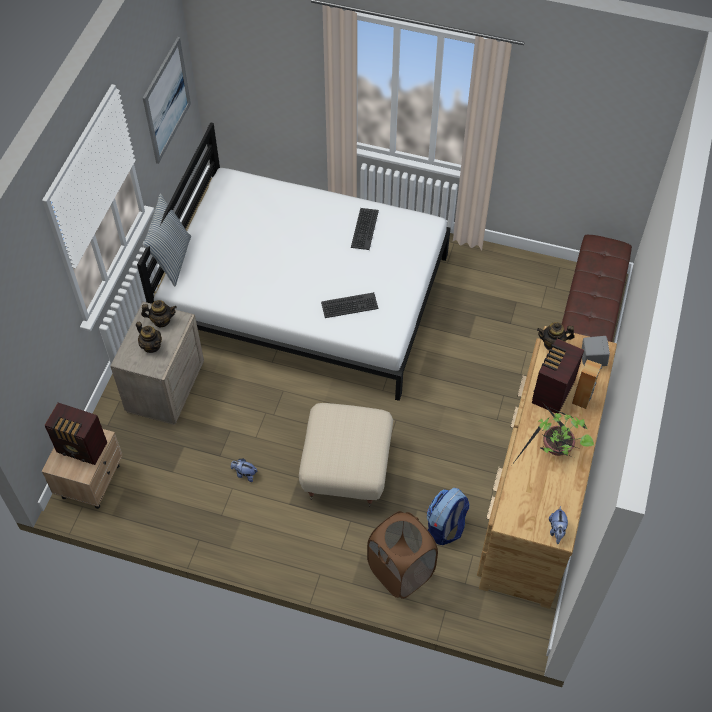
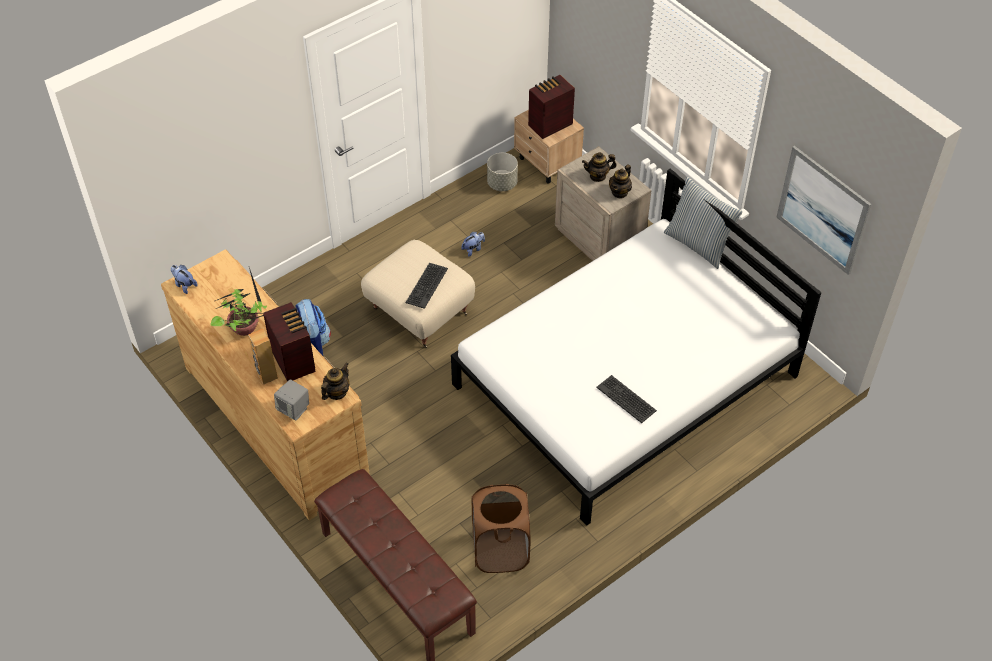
camera: 125 degrees right, 5 degrees down
(144, 502) = (502, 183): none -> grey planter
(349, 306) = (542, 337): keyboard -> keyboard (426, 285)
(400, 571) = (304, 297): brown laundry basket -> brown laundry basket (500, 551)

